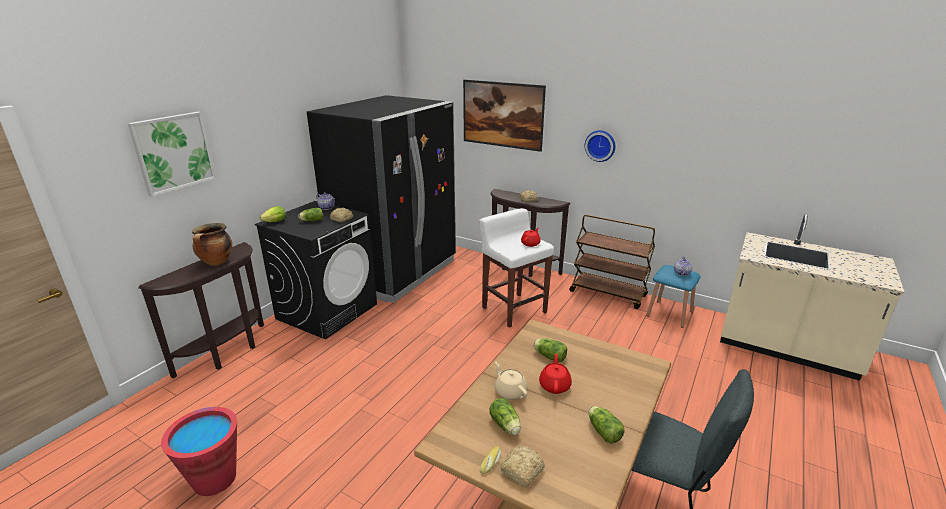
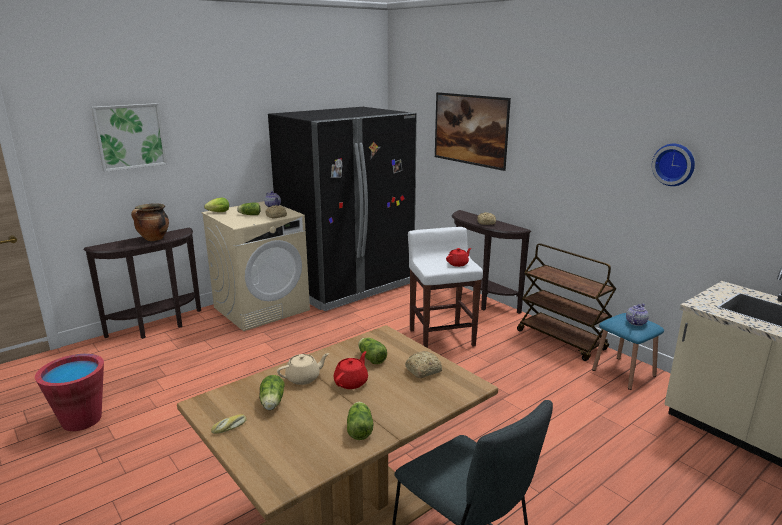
camera: 20 degrees right, 5 degrees down
(327, 311) = (262, 308): black washing machine -> beige washing machine
(510, 391) = (303, 378): beige teapot -> beige teapot turned 75 degrees clockwise
(521, 471) = (249, 440): bread -> bread (422, 371)
(600, 145) = (562, 166): wall clock -> wall clock (674, 164)

